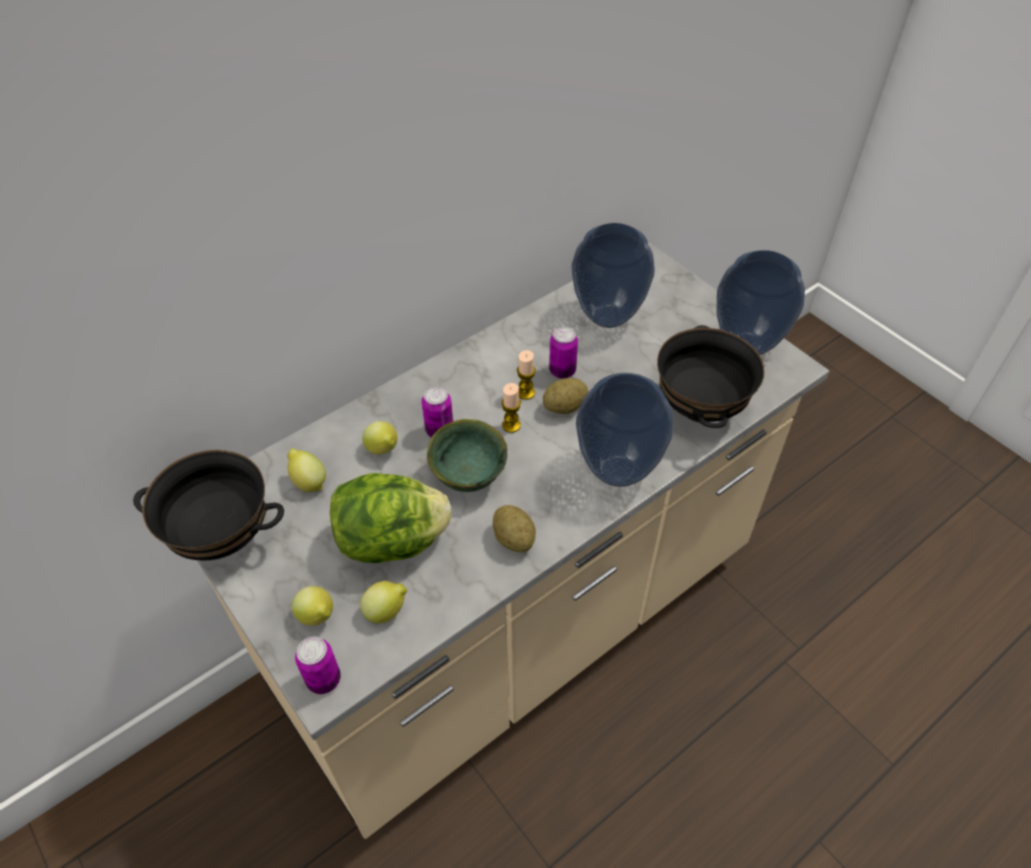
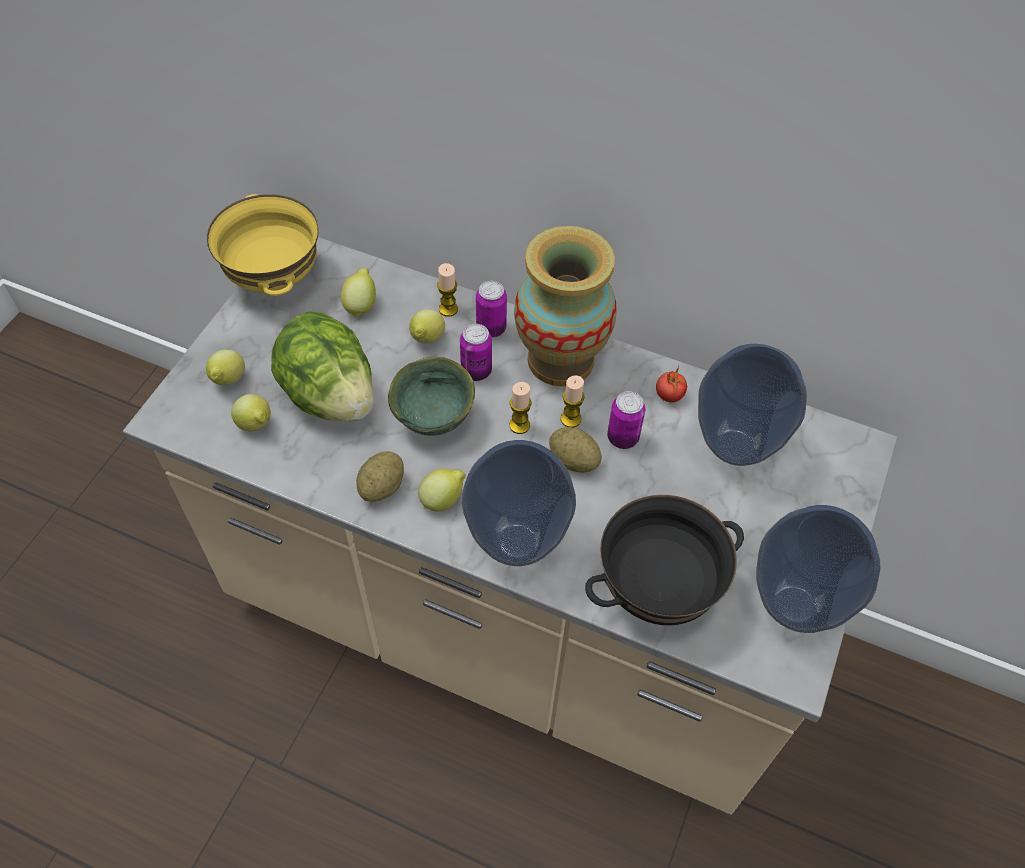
camera: 60 degrees right, 5 degrees up
(224, 536) = (276, 280): black bowl -> yellow bowl
(324, 679) = (173, 414): can -> can (491, 328)
(361, 423) = (448, 309): none -> candle
(466, 375) = (560, 359): none -> vase
(542, 330) = (669, 395): none -> tomato
(551, 502) = (443, 500): none -> lemon

